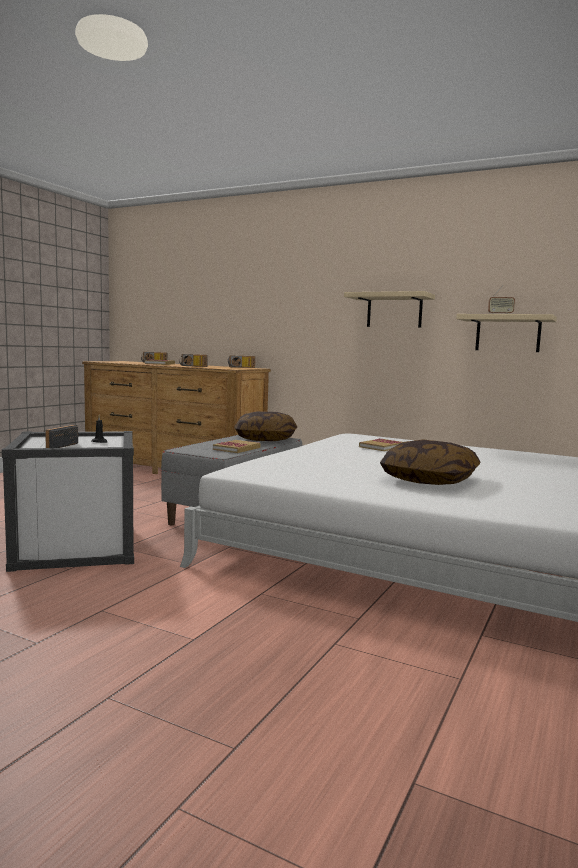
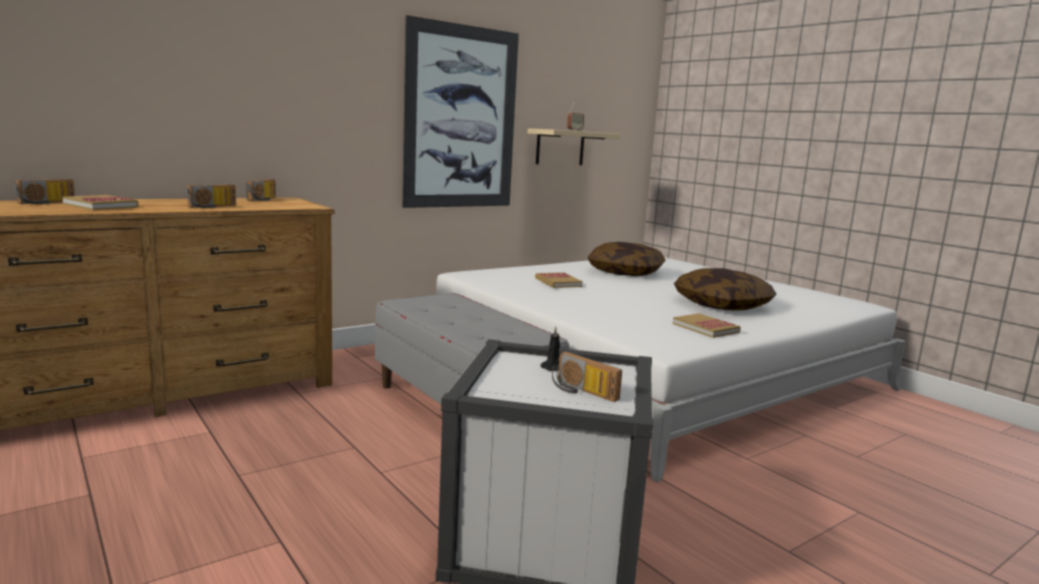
camera: 65 degrees left, 5 degrees up
(237, 448) = (504, 325): book -> book (705, 328)
(266, 439) = (445, 304): pillow -> pillow (625, 272)
(394, 311) = (461, 118): beige shelf -> picture

